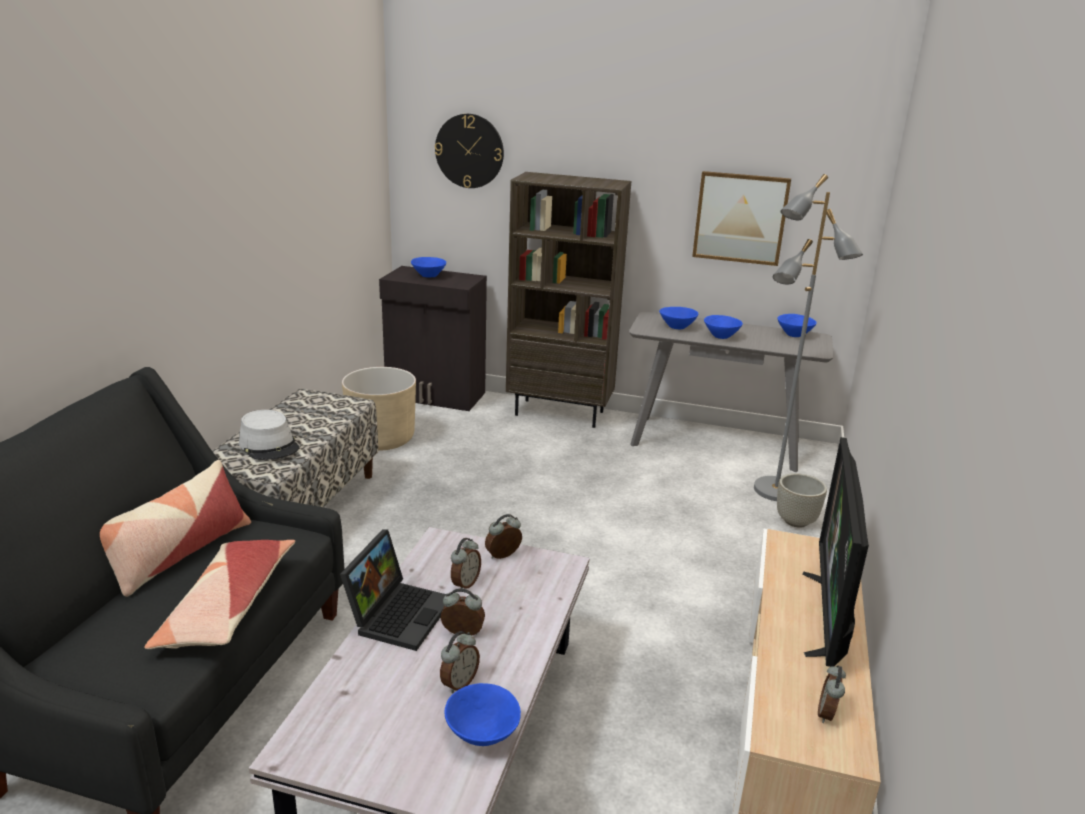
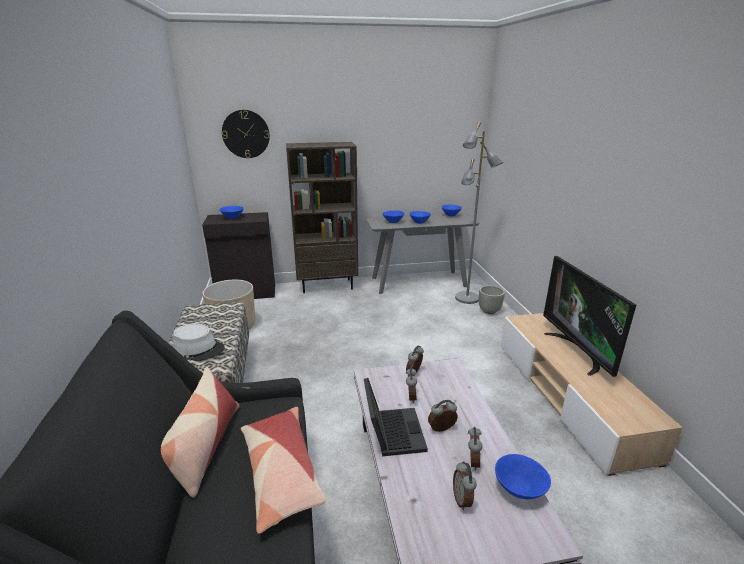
camera: 25 degrees left, 0 degrees up
(740, 218) = (413, 156): picture -> none
(827, 714) = (628, 402): alarm clock -> alarm clock (462, 500)

